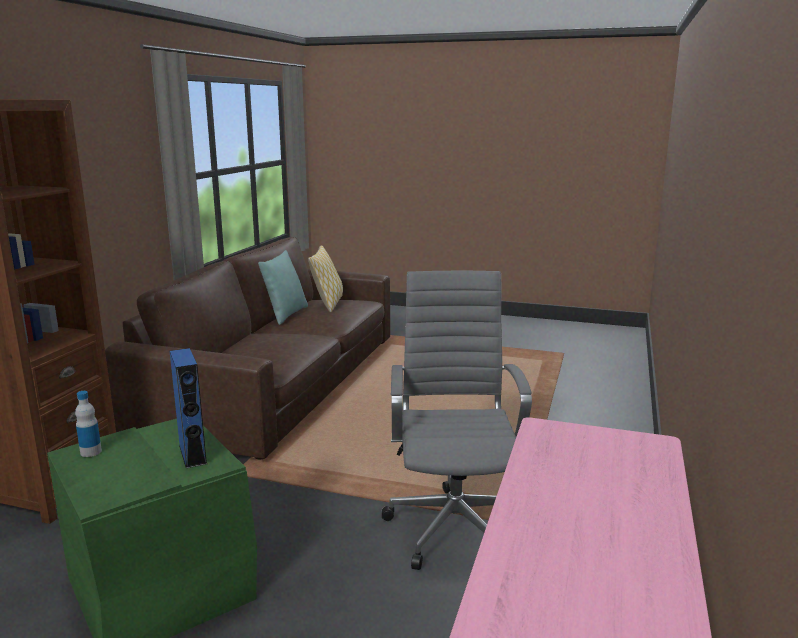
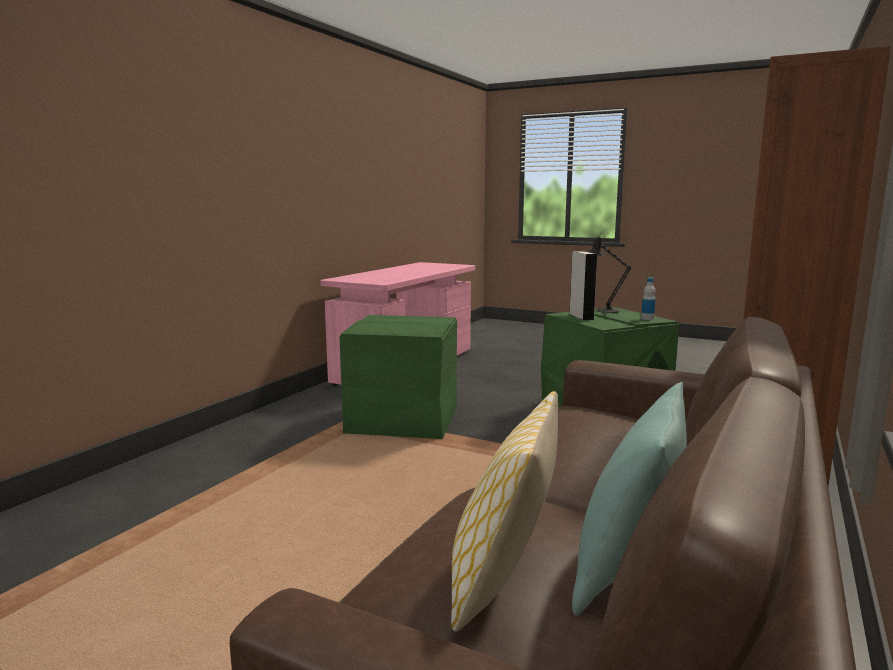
camera: 170 degrees left, 5 degrees down
(133, 482) = (603, 310): none -> black table lamp
(192, 454) = (581, 317): blue speaker -> grey speaker
(454, 525) = (402, 419): grey office chair -> green storage box

